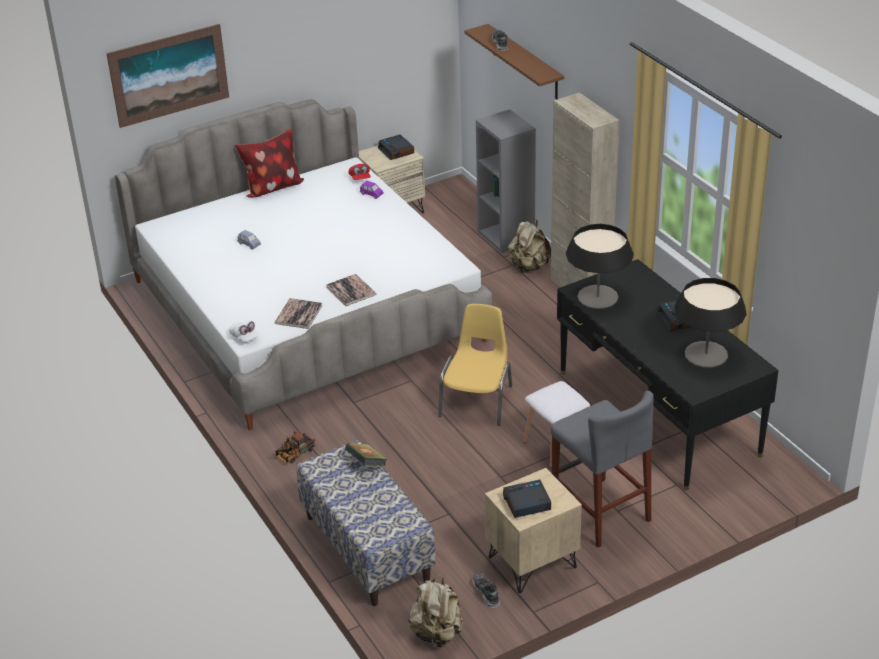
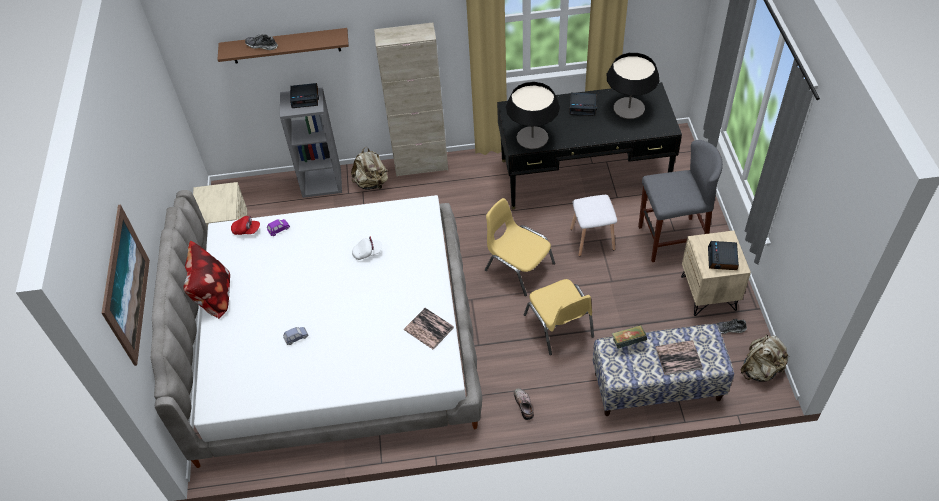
camera: 65 degrees left, 15 degrees up
(245, 337) = (440, 376): white cap -> white cap (367, 252)
(293, 455) = (525, 405): toy truck -> shoe
(351, 291) = (416, 283): book -> book (678, 358)
(396, 151) = (213, 196): alarm clock -> alarm clock (305, 98)
(410, 453) = (559, 326): none -> yellow chair

